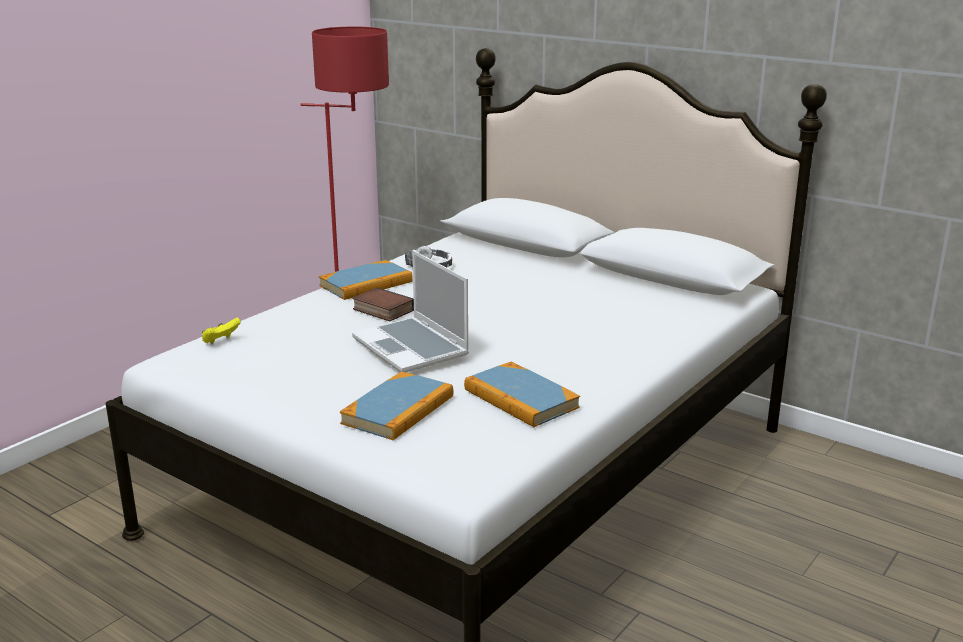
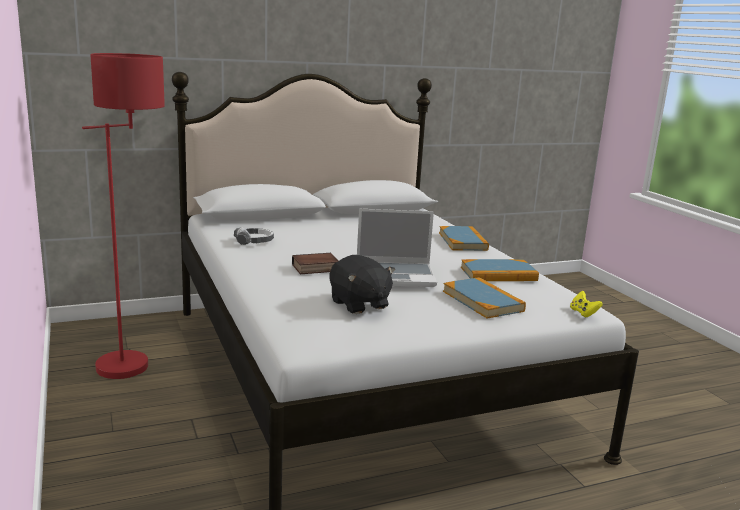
camera: 60 degrees left, 5 degrees down
(220, 341) = (295, 320): yellow game controller -> yellow game controller (583, 313)
(296, 354) = (359, 304): none -> black plush toy
(366, 284) = (254, 261): book -> book (462, 241)

